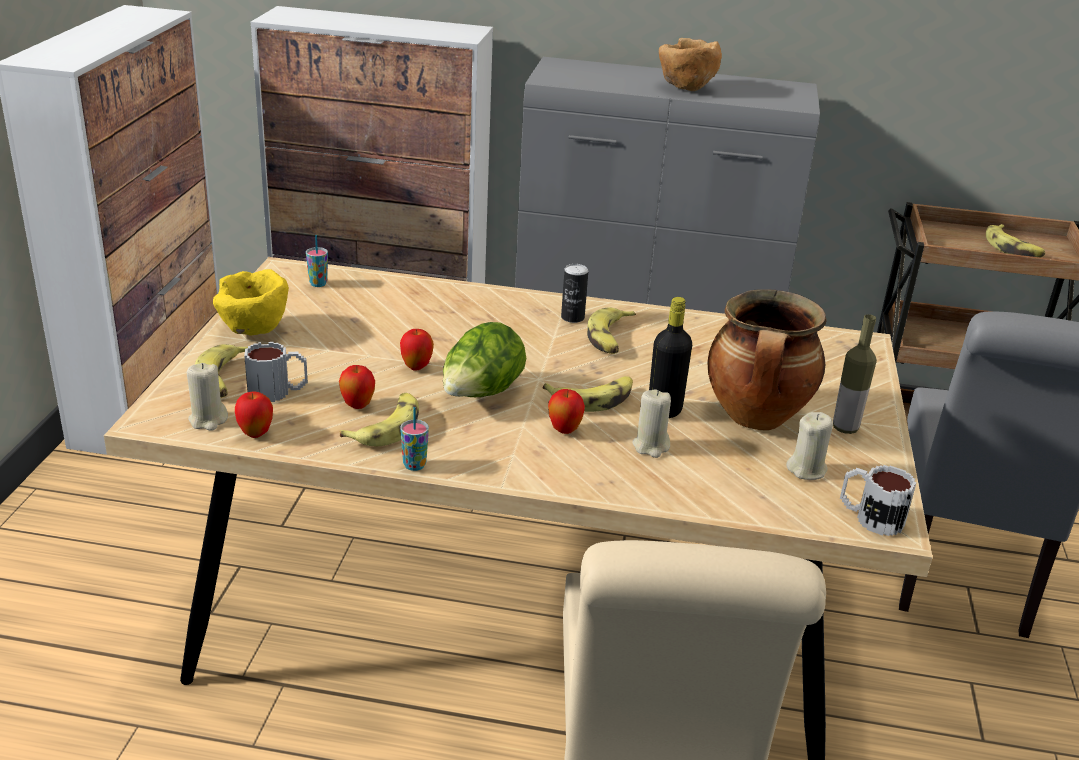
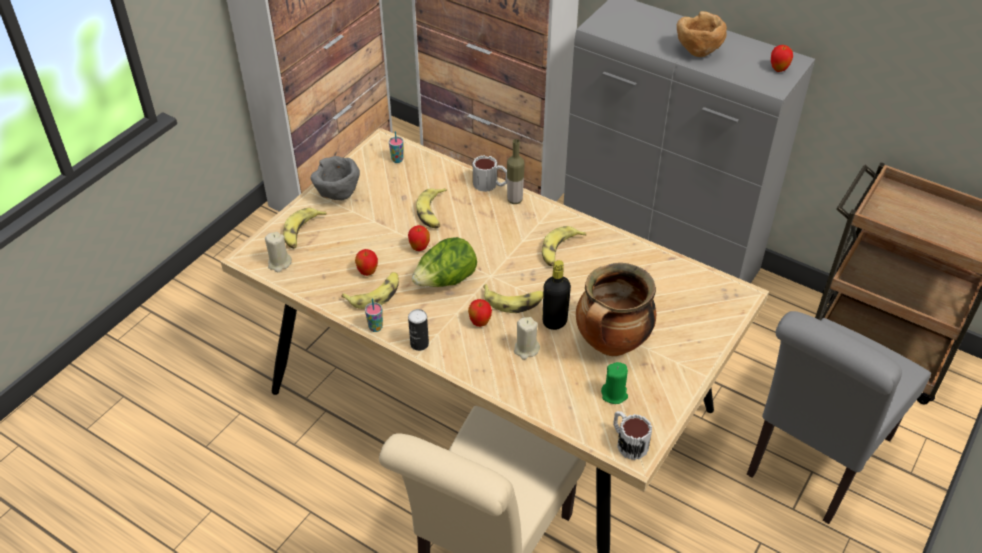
camera: 25 degrees right, 15 degrees up
(254, 331) = (338, 195): yellow bowl -> grey bowl
(256, 434) = (300, 280): apple -> apple (778, 69)
(278, 391) = (328, 249): mug -> mug (490, 184)
(572, 317) = (546, 225): can -> can (419, 344)
(807, 469) = (614, 394): beige candle -> green candle
(845, 428) = (667, 367): bottle -> bottle (514, 200)
(1012, 248) = (943, 226): banana -> banana (433, 213)

